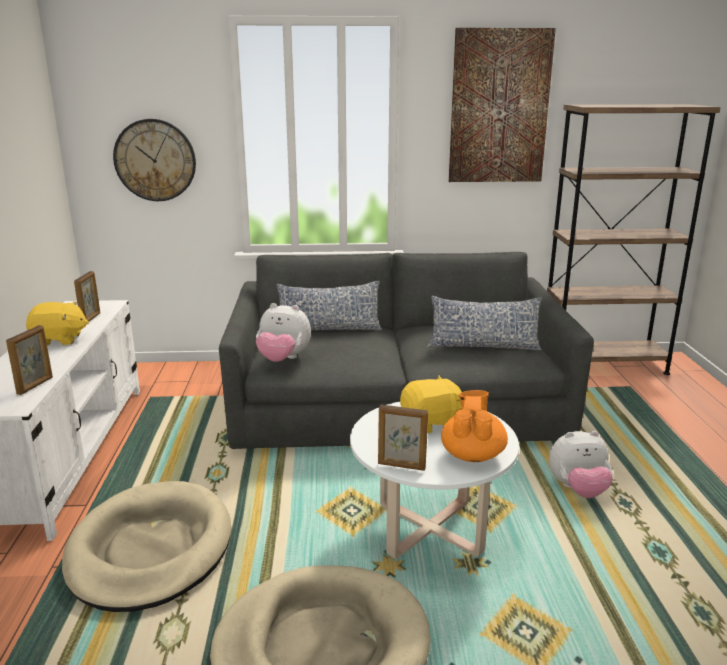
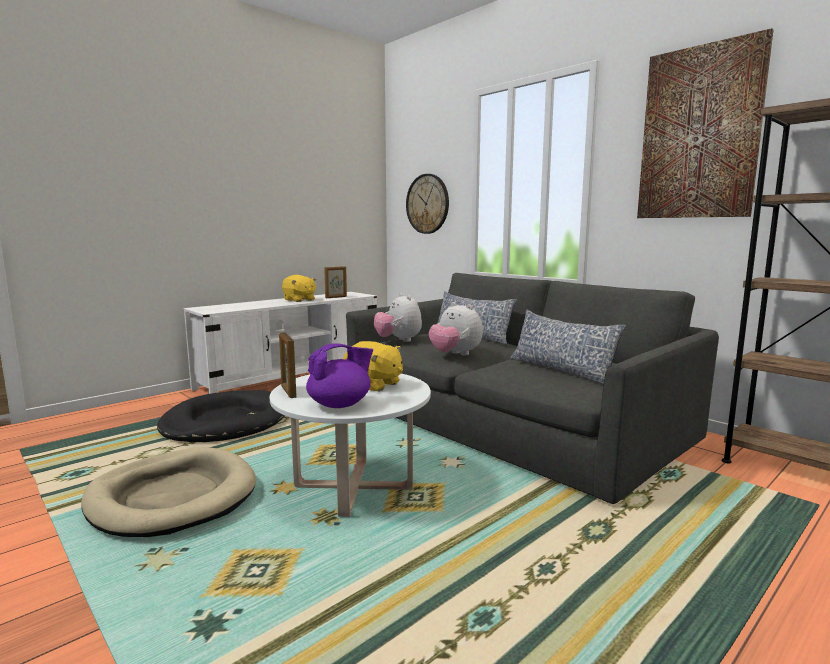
camera: 50 degrees right, 10 degrees down
(35, 385) = (238, 308): picture frame -> none
(150, 550) = (226, 422): beige dog bed -> black dog bed
(472, 454) = (340, 404): orange teapot -> purple teapot
(578, 490) = (524, 535): plush toy -> plush toy (455, 354)

